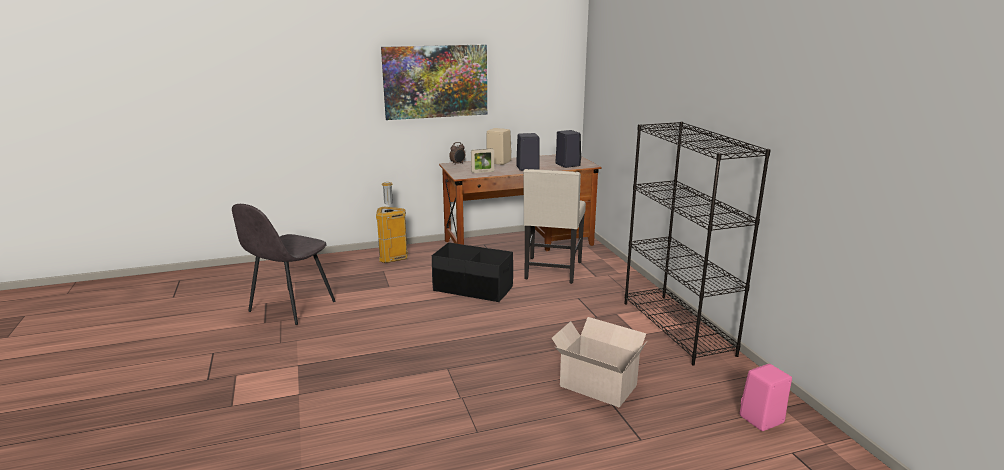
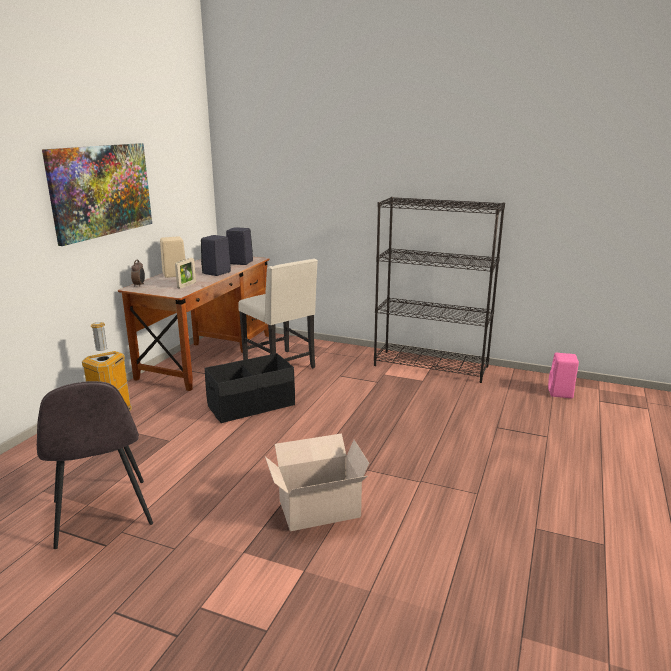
camera: 50 degrees left, 0 degrees up
(596, 385) = (467, 422): cardboard box -> cardboard box (317, 509)

